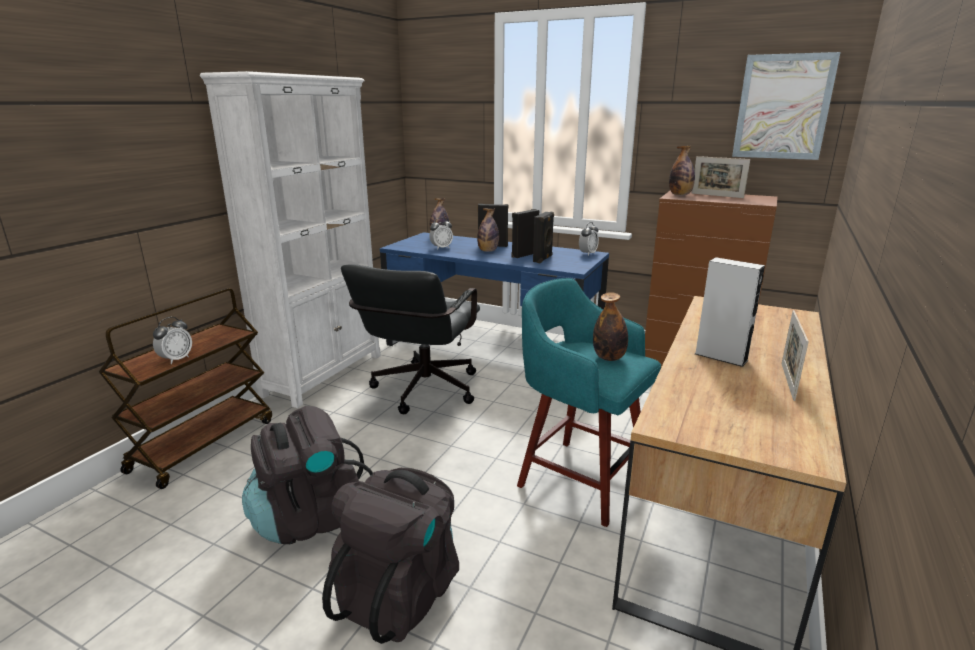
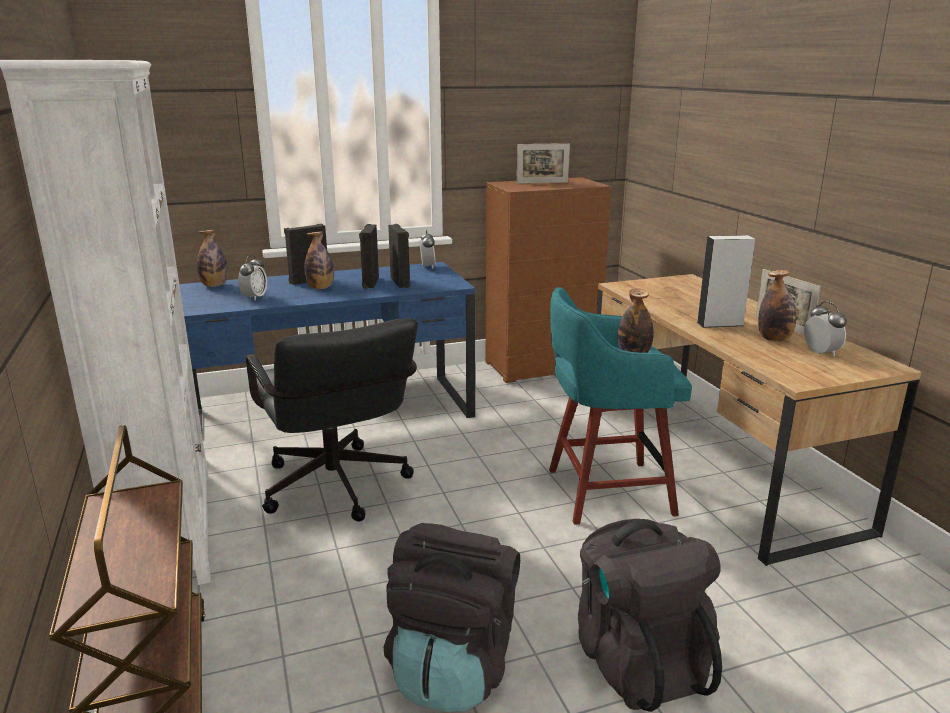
camera: 45 degrees left, 0 degrees up
(176, 359) = (150, 560): alarm clock -> alarm clock (820, 353)
(680, 195) = (514, 186): bottle -> bottle (774, 339)
(783, 107) = (576, 91): picture -> none

